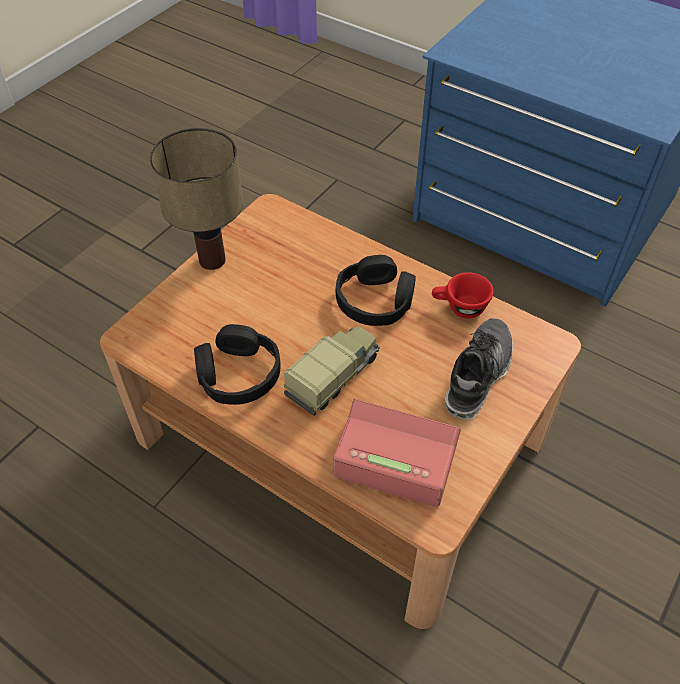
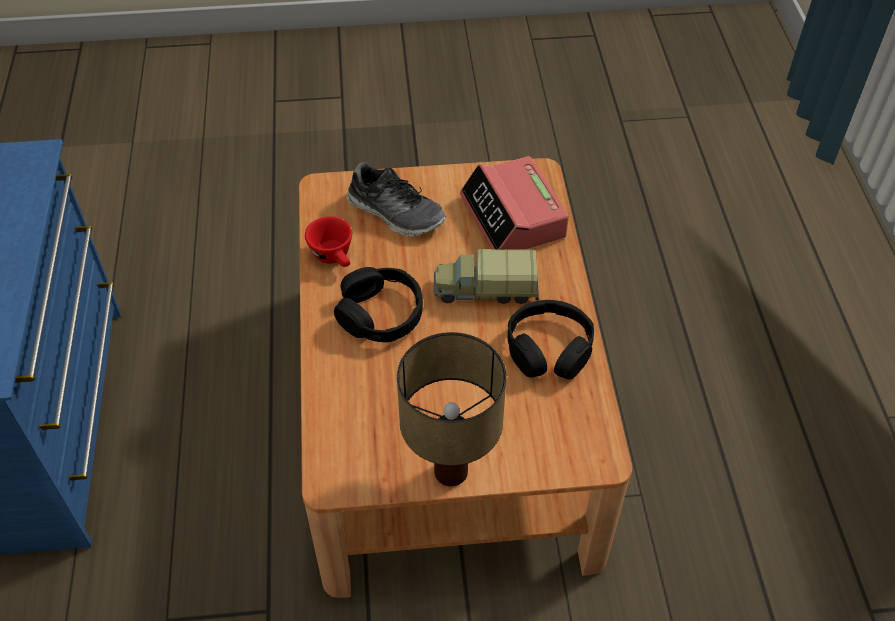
camera: 130 degrees left, 0 degrees up
(477, 374) = (396, 213): shoe -> shoe turned 135 degrees counterclockwise

